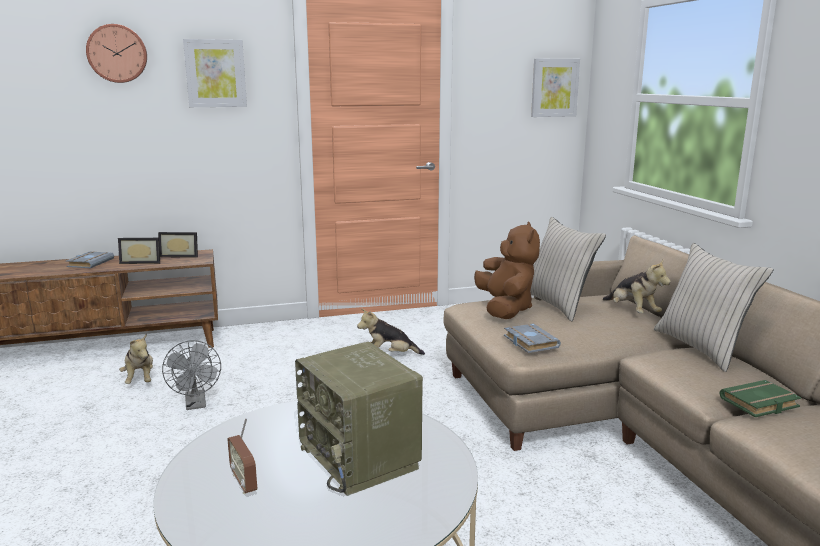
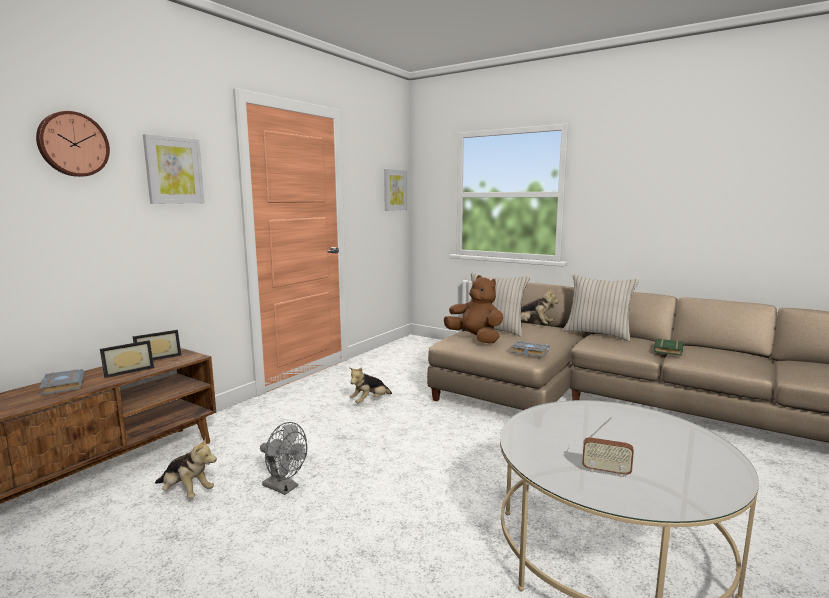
camera: 40 degrees left, 5 degrees down
(361, 458) = (618, 432): radio -> none

